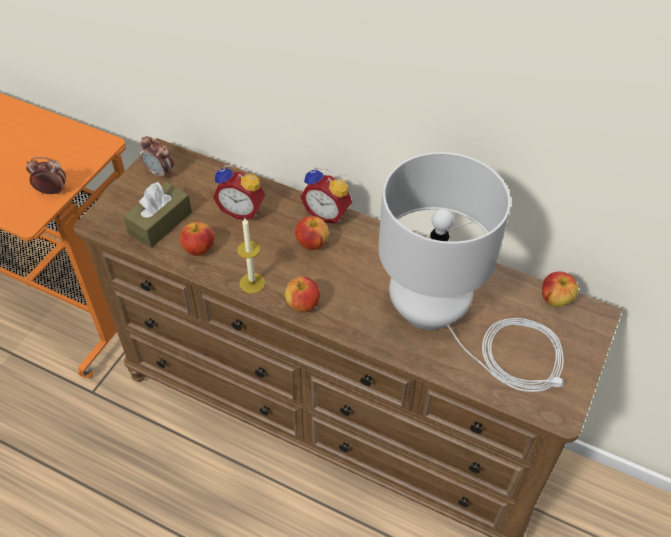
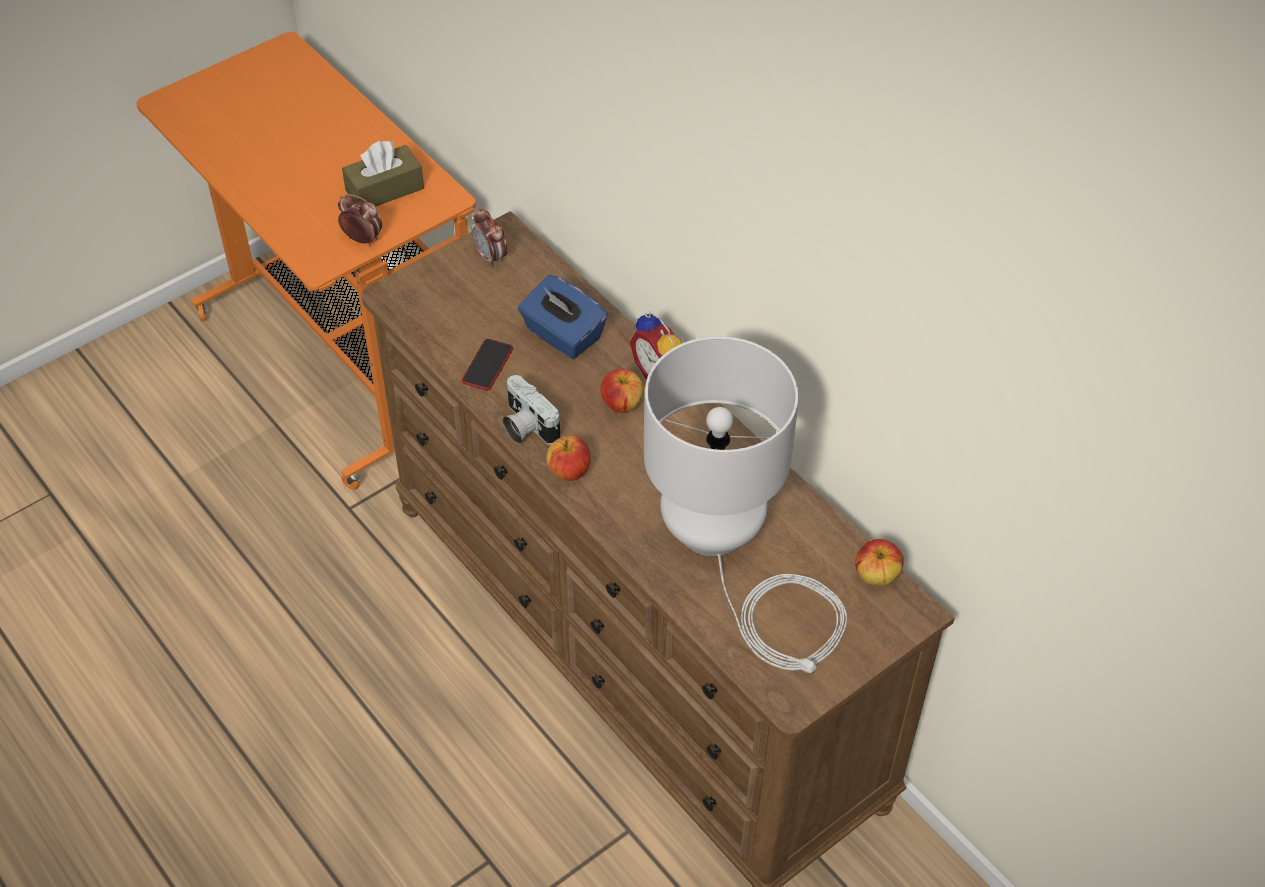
camera: 25 degrees right, 0 degrees up
(160, 223) = (460, 319): brown tissue box -> brown tissue box (384, 189)
(199, 249) = (487, 365): apple -> phone
(242, 210) = (562, 335): alarm clock -> blue tissue box
(252, 283) = (526, 426): candle -> camera

